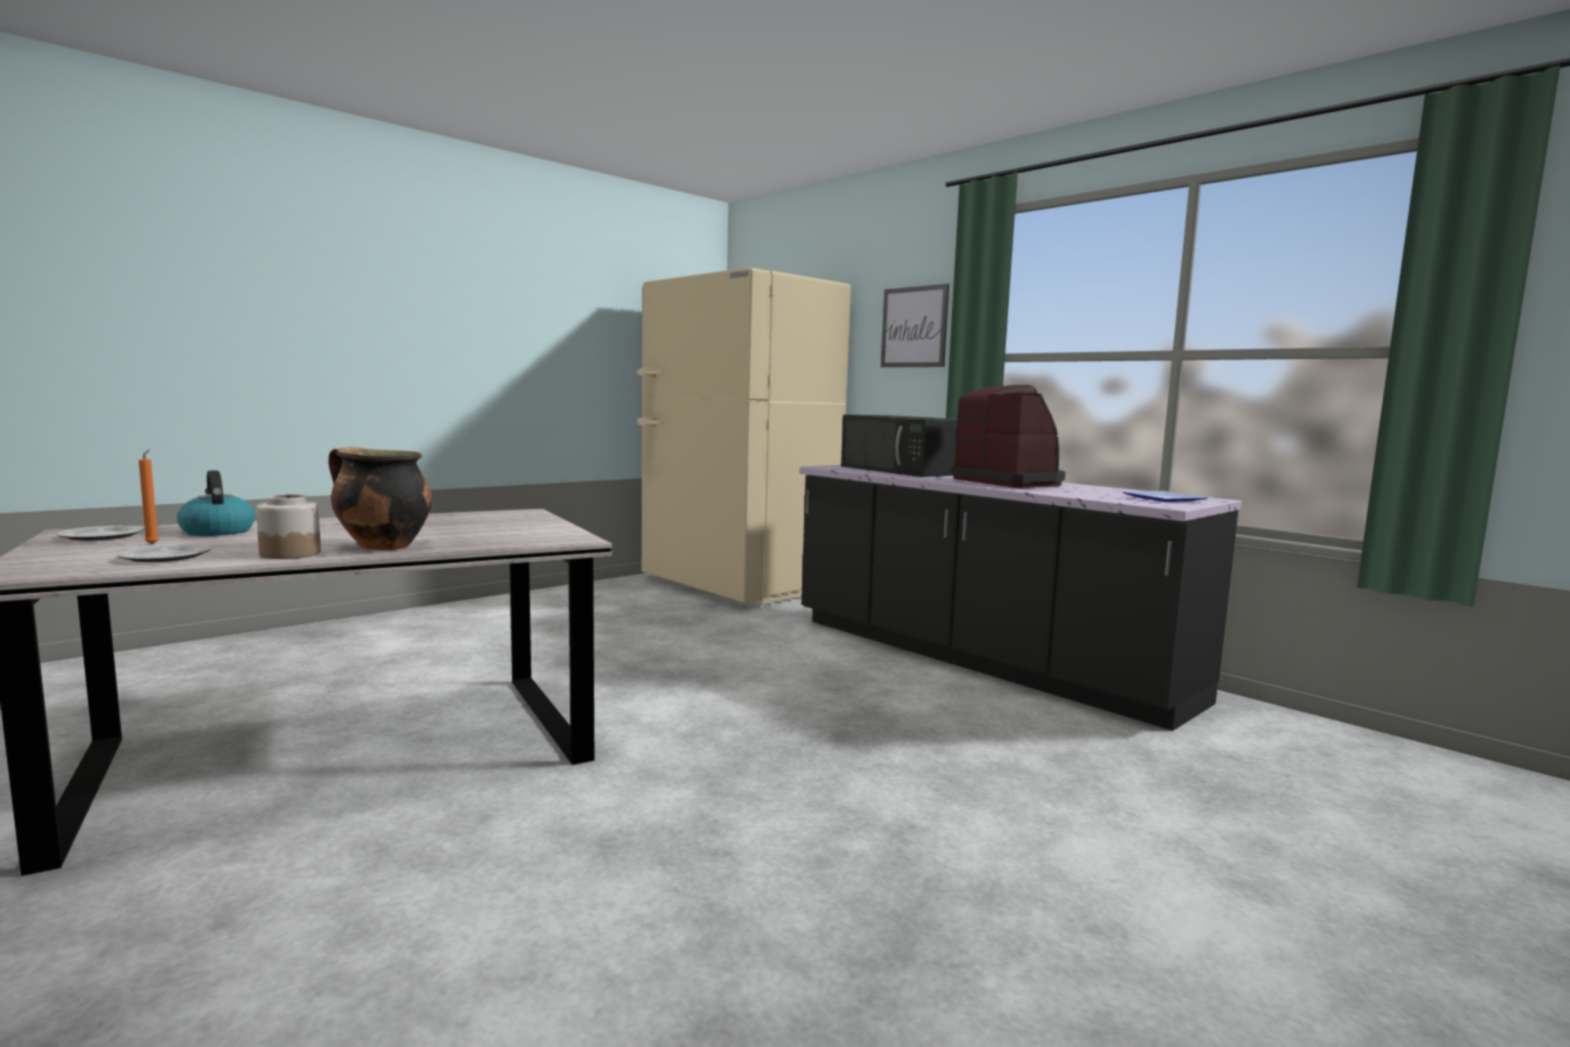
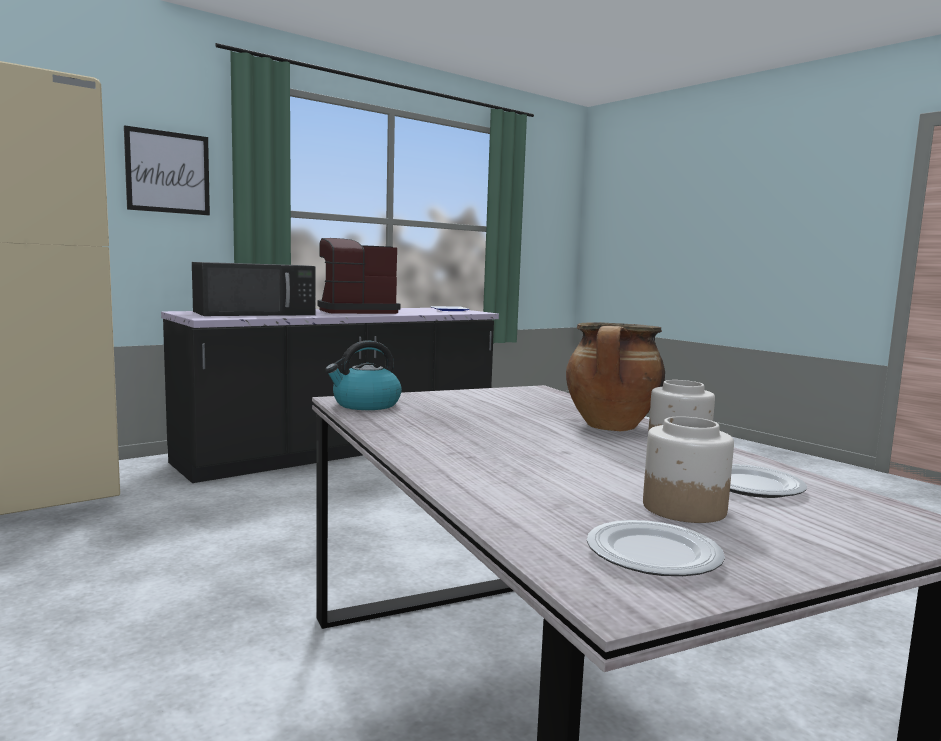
camera: 85 degrees left, 0 degrees up
(153, 544) = (683, 508): orange candle -> jar
(217, 531) = (556, 495): kettle -> kettle (365, 405)

